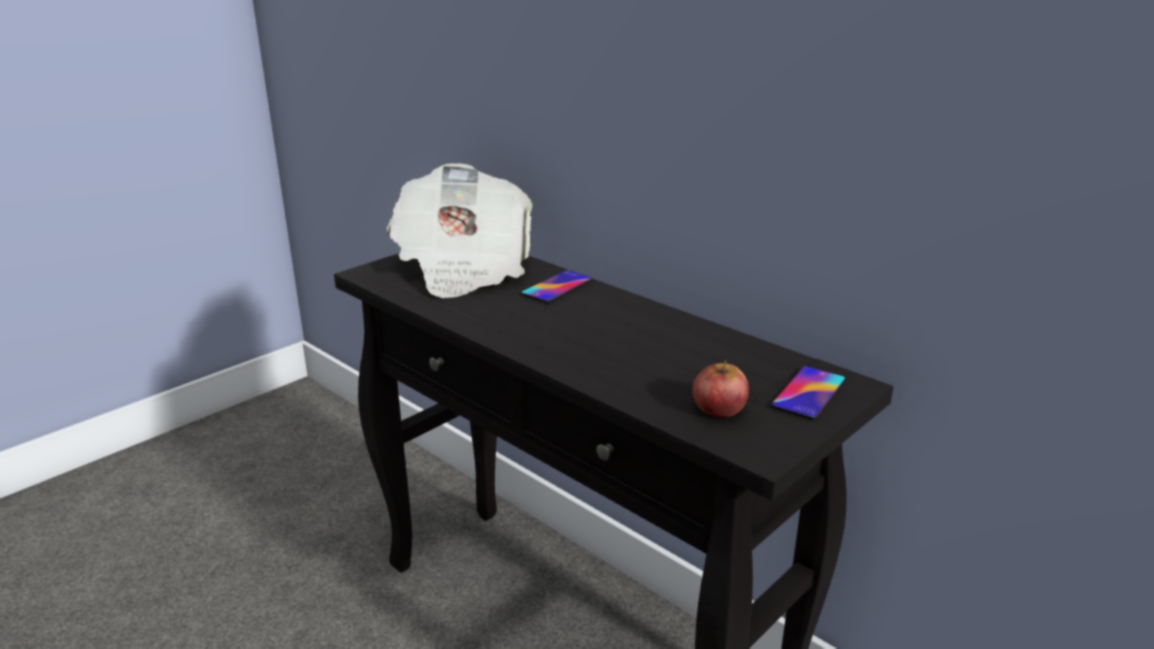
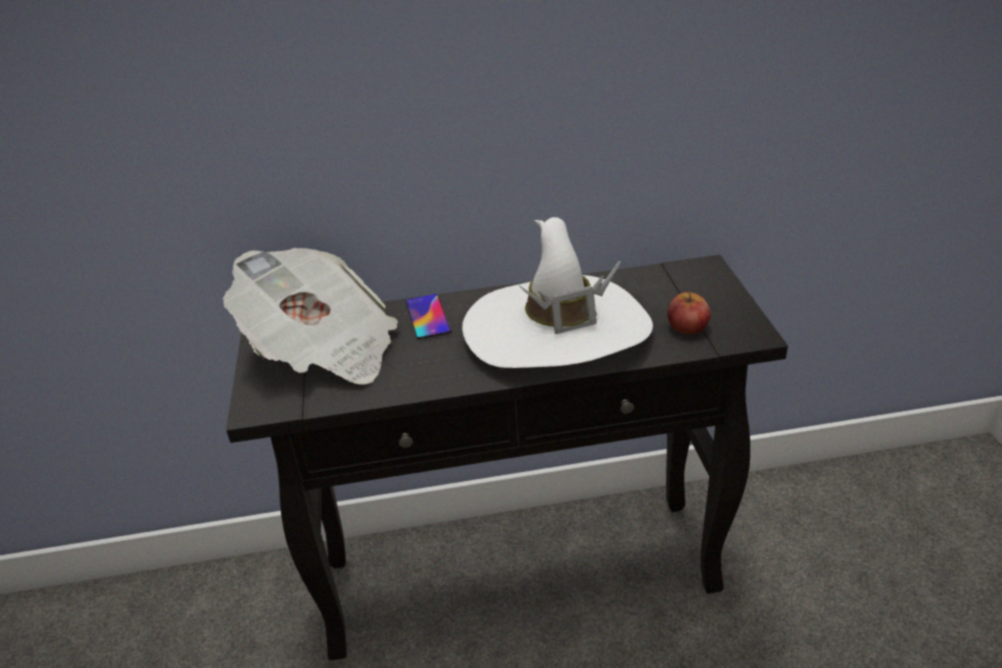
camera: 50 degrees left, 10 degrees up
(615, 345) = (557, 330): none -> white hat
(808, 393) = (701, 286): phone -> none

